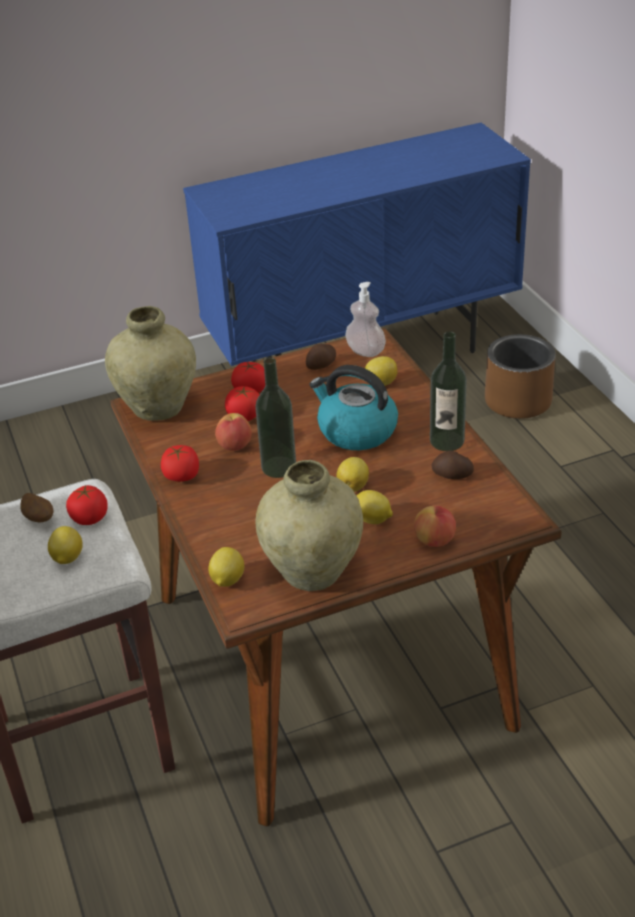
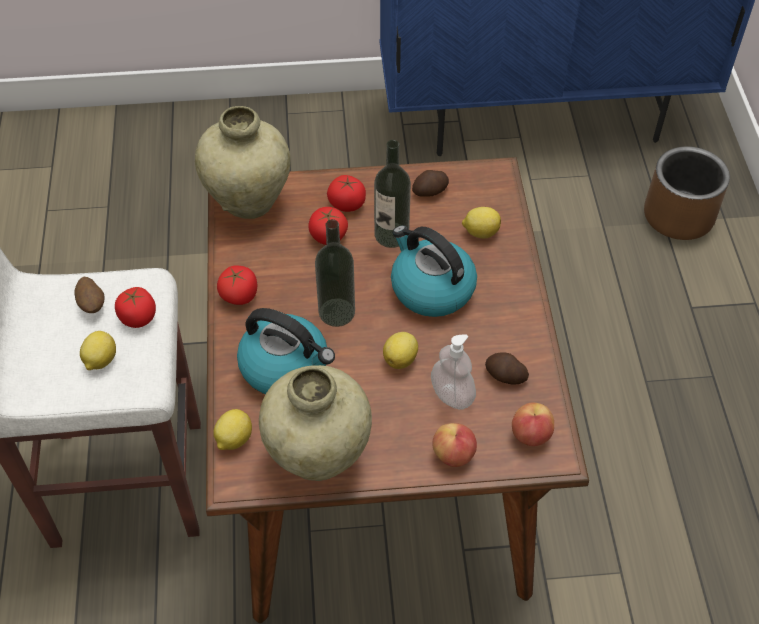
camera: 15 degrees right, 15 degrees up
(235, 446) = (304, 272): apple -> apple (530, 435)
(251, 516) = (286, 367): none -> kettle
(365, 351) = (482, 185): soap dispenser -> soap dispenser (452, 395)
(373, 520) = (402, 409): lemon -> none
(447, 441) = (518, 329): bottle -> bottle (391, 235)

